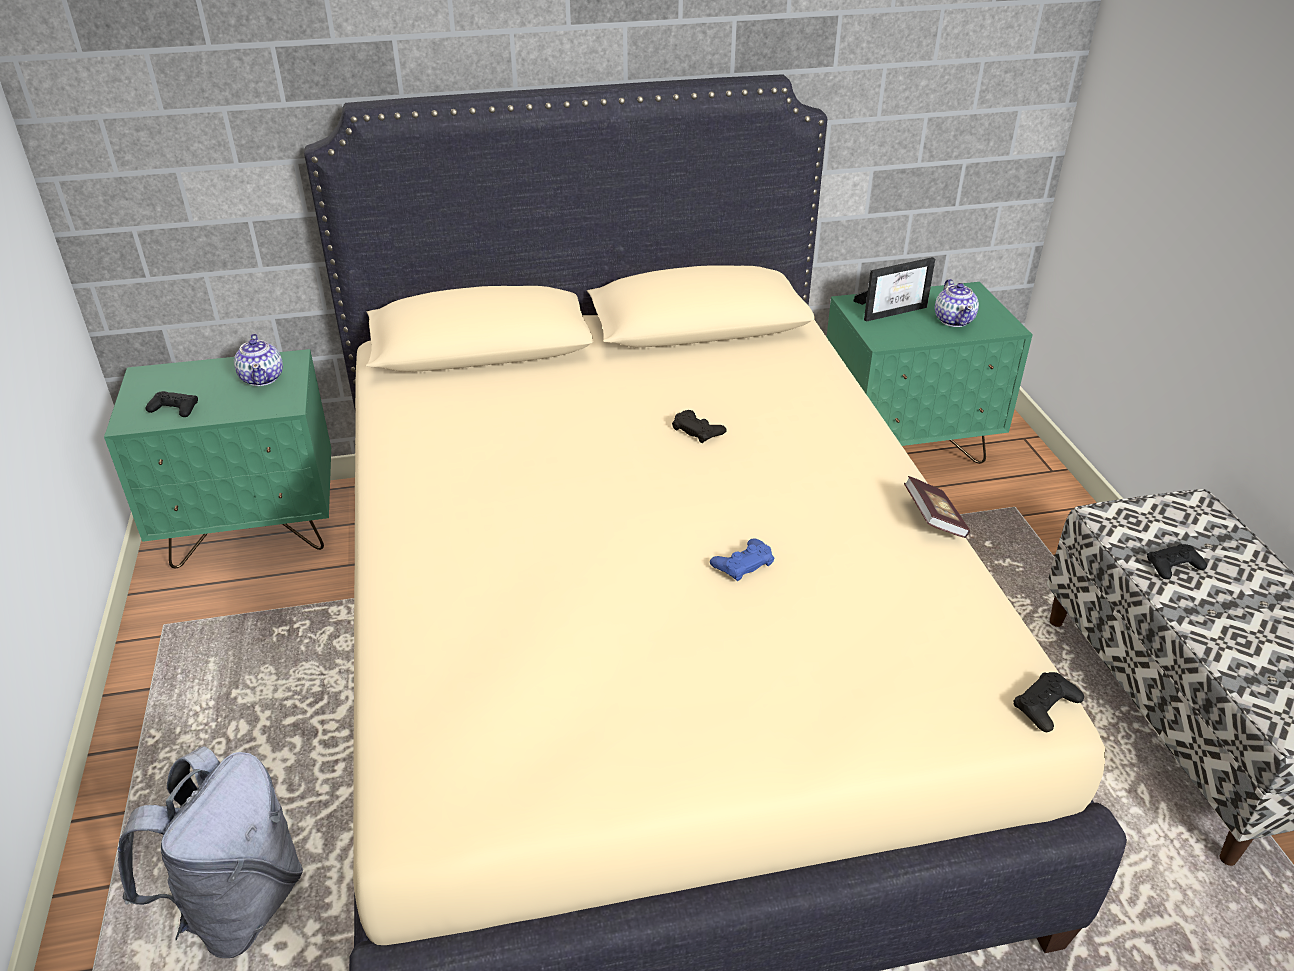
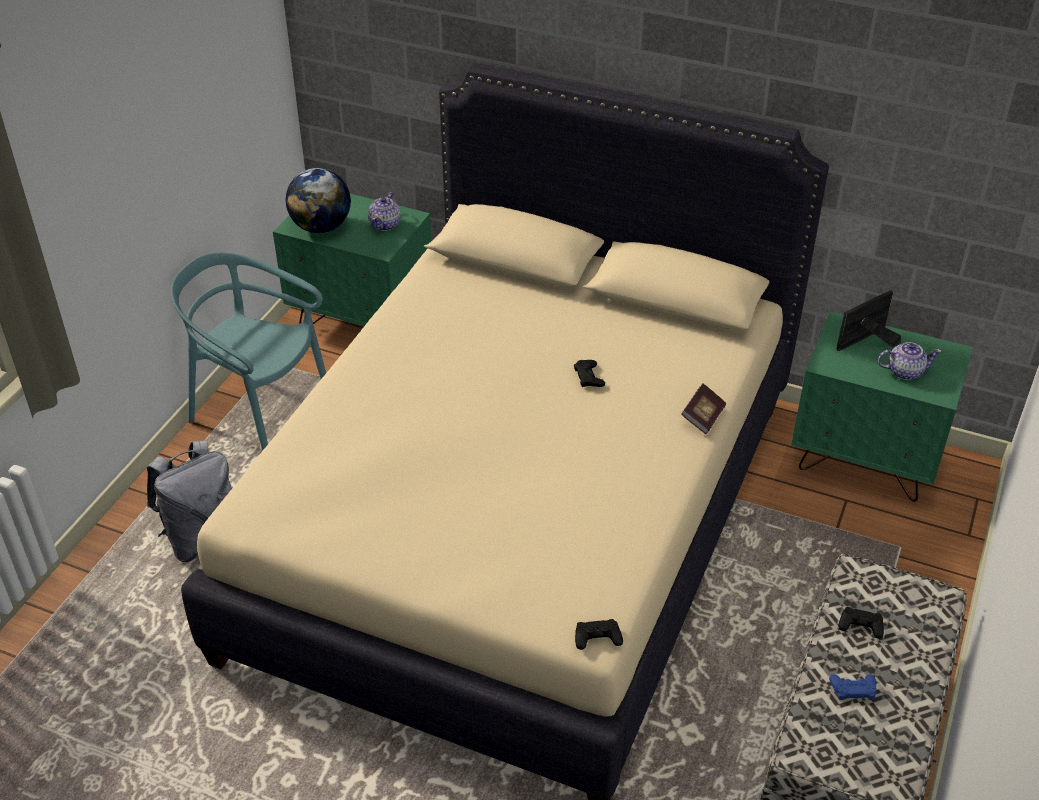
camera: 35 degrees right, 5 degrees up
(174, 408) = (321, 227): black game controller -> globe
(194, 694) = (260, 413): none -> turquoise chair
(743, 564) = (521, 474): blue game controller -> blue game controller (853, 689)
(892, 310) = (864, 343): picture frame -> picture frame turned 135 degrees clockwise
(933, 520) = (668, 504): book -> book (703, 417)
(954, 320) = (904, 371): teapot -> teapot turned 120 degrees counterclockwise

